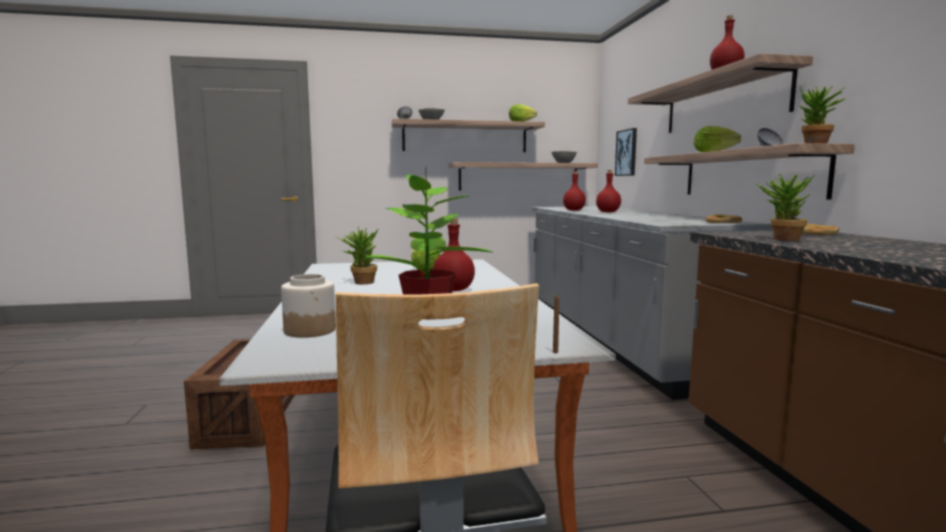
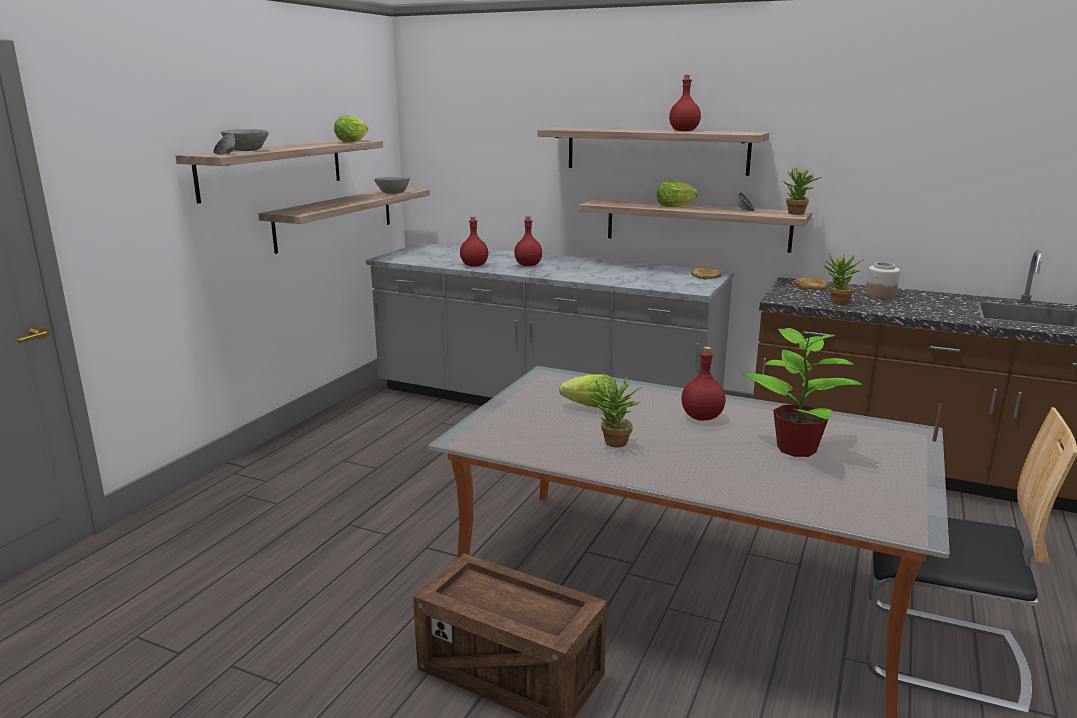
camera: 55 degrees left, 10 degrees up
(310, 330) = (823, 501): jar -> jar (880, 295)
(627, 153) = (481, 179): picture -> none

